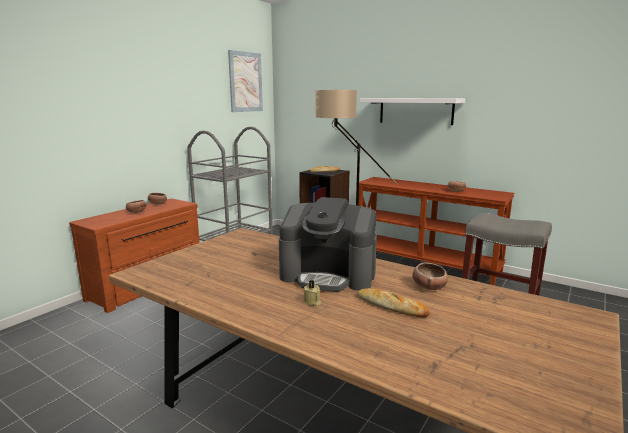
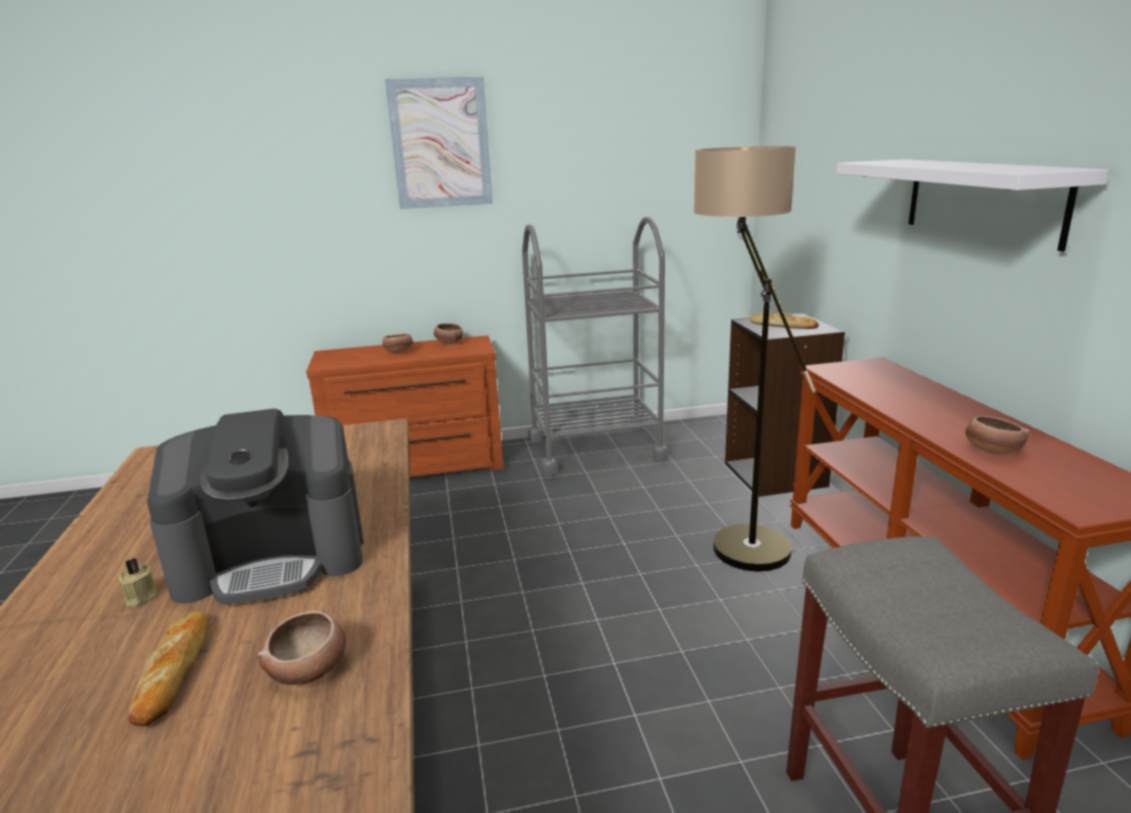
camera: 45 degrees right, 5 degrees up
(245, 82) = (678, 124): picture -> picture (441, 143)
(329, 274) = (274, 558): coffee machine -> coffee machine turned 75 degrees counterclockwise

